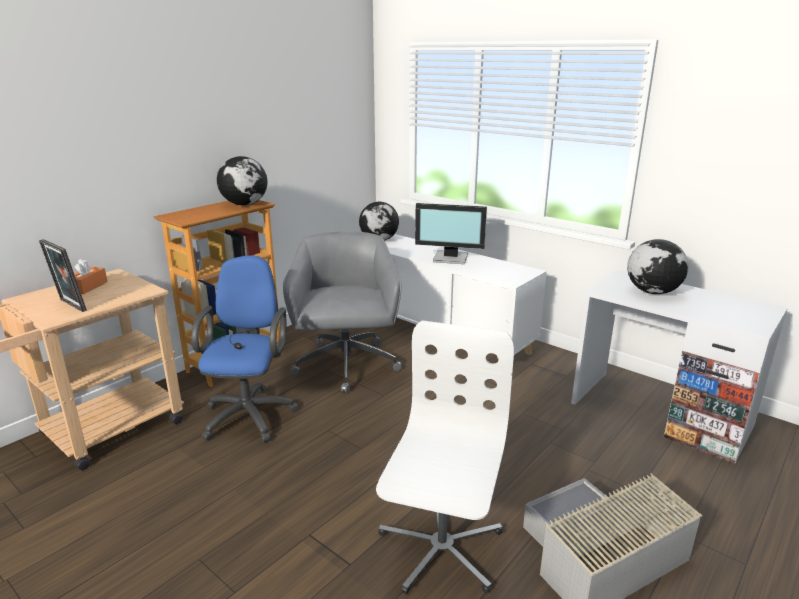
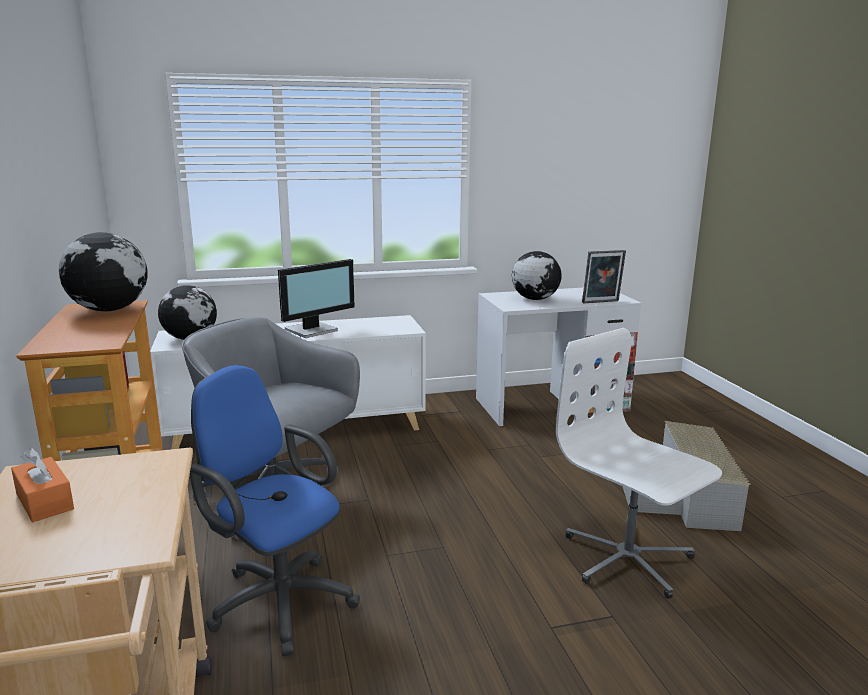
camera: 55 degrees left, 5 degrees down
(70, 306) = (111, 526): picture frame -> picture frame (601, 302)

